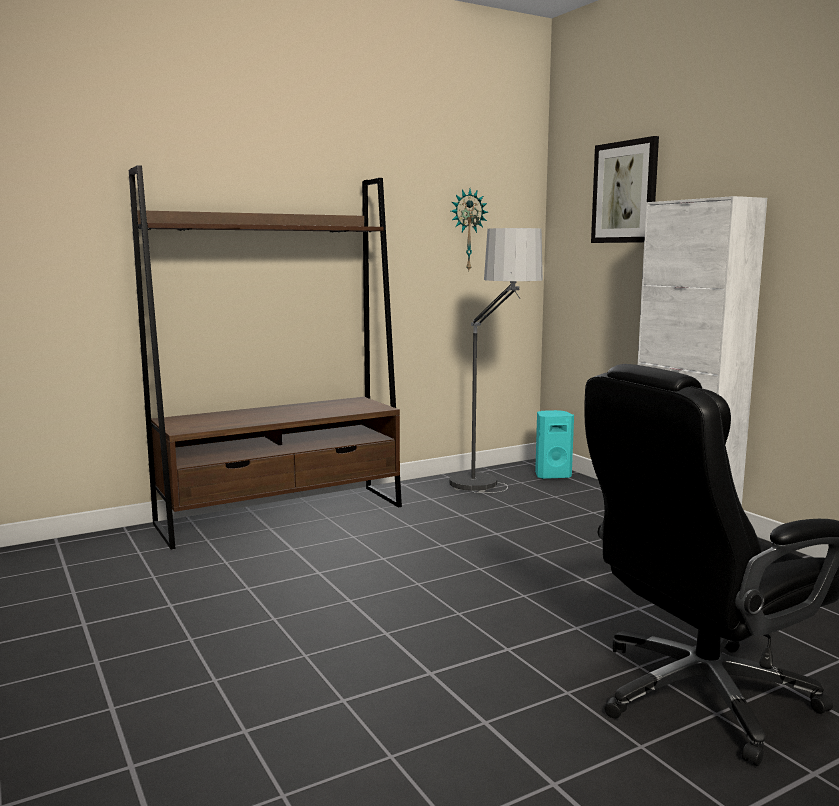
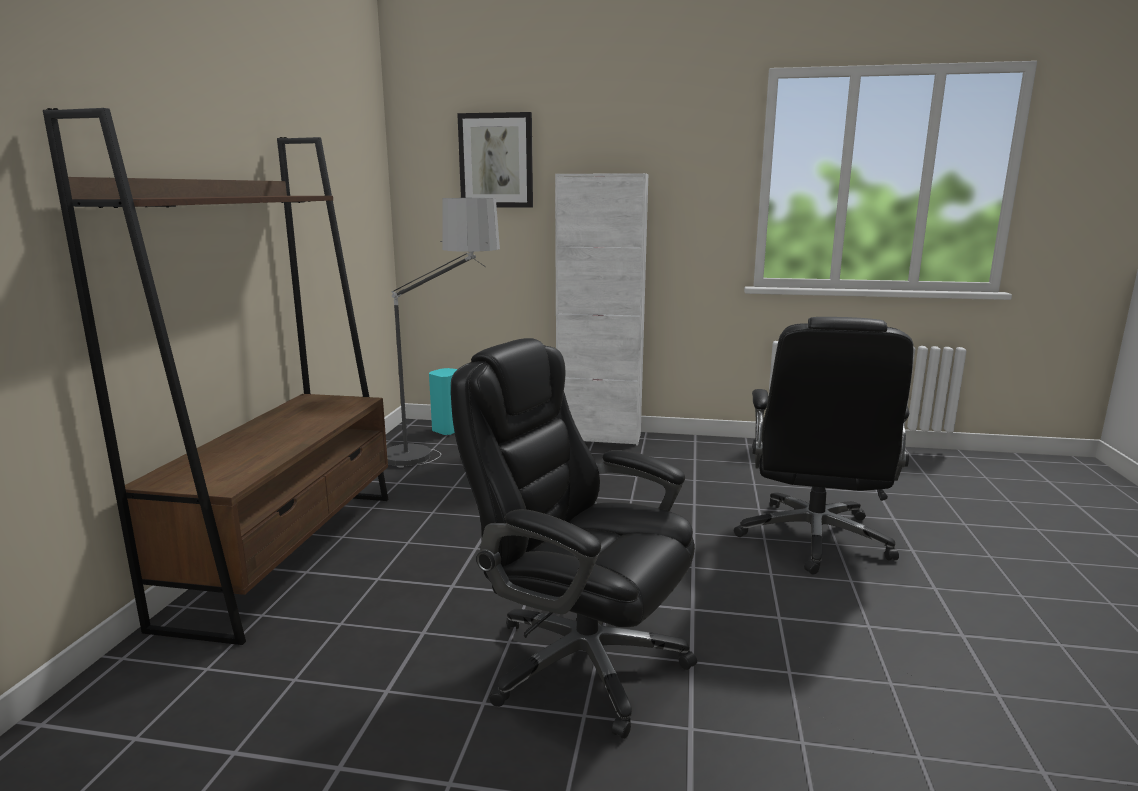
camera: 50 degrees left, 5 degrees up
(282, 653) = (580, 661): none -> black office chair
(467, 230) = (348, 195): wall clock -> none

